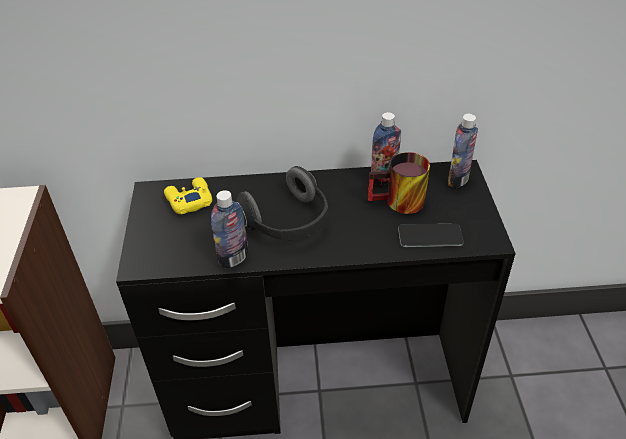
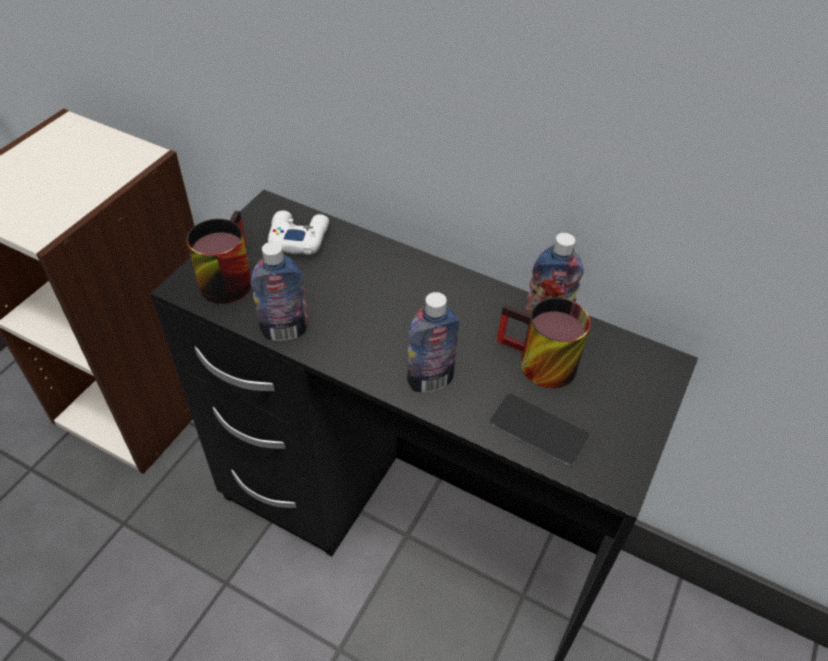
camera: 30 degrees right, 5 degrees up
(160, 246) = (224, 277): none -> mug
(189, 200) = (298, 237): yellow game controller -> white game controller
(288, 222) = (381, 320): headphones -> none
(458, 179) = (645, 373): bottle -> bottle (430, 381)

